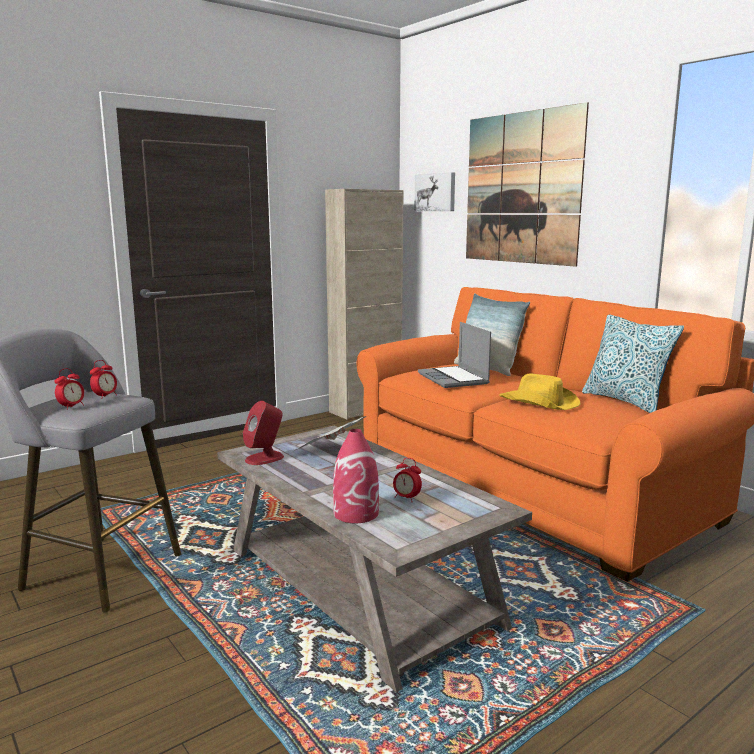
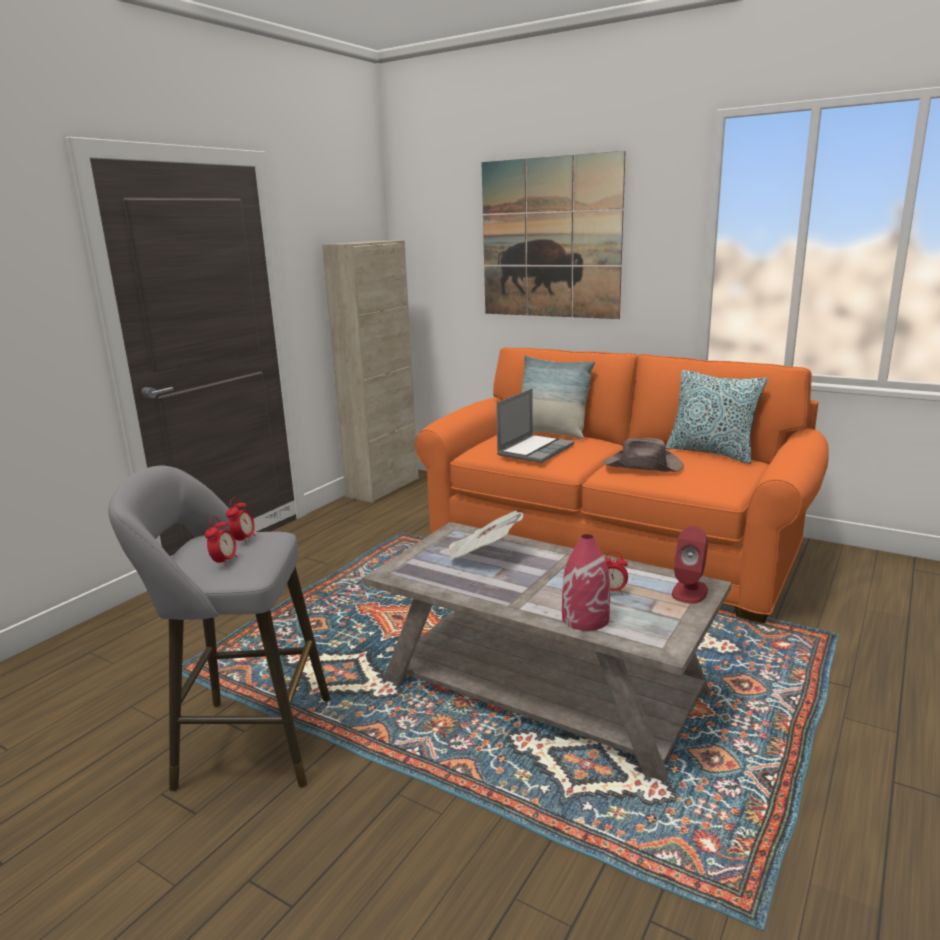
camera: 20 degrees left, 5 degrees up
(265, 458) = (424, 575): red speaker -> red speaker (689, 591)
(436, 192) = (440, 241): picture -> none
(454, 379) = (535, 450): laptop -> laptop turned 105 degrees counterclockwise
(539, 402) = (643, 466): yellow hat -> brown hat

